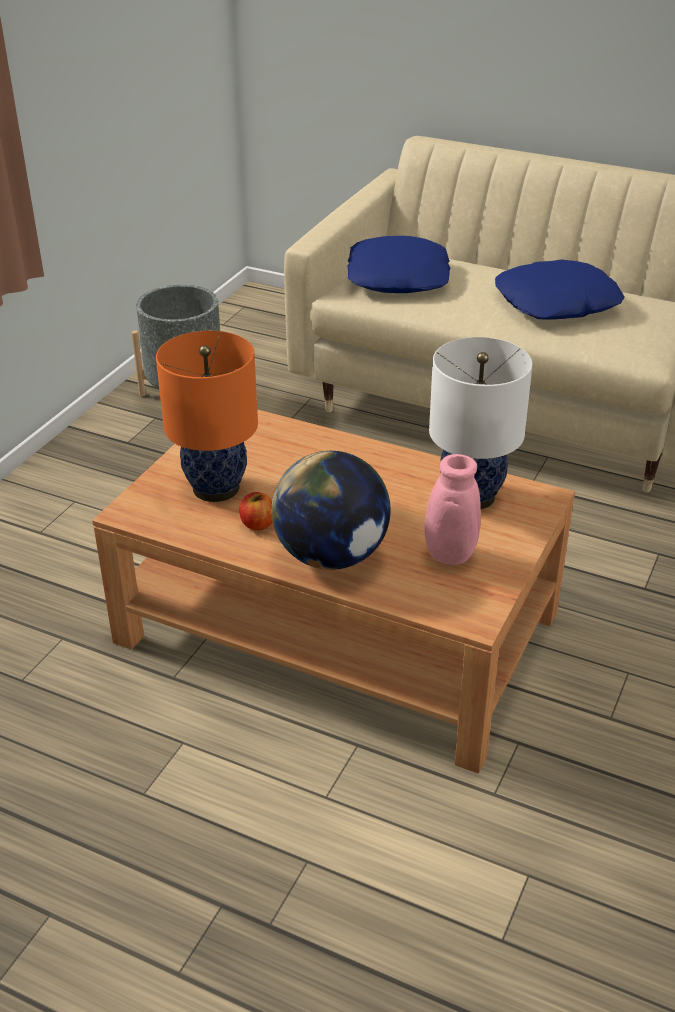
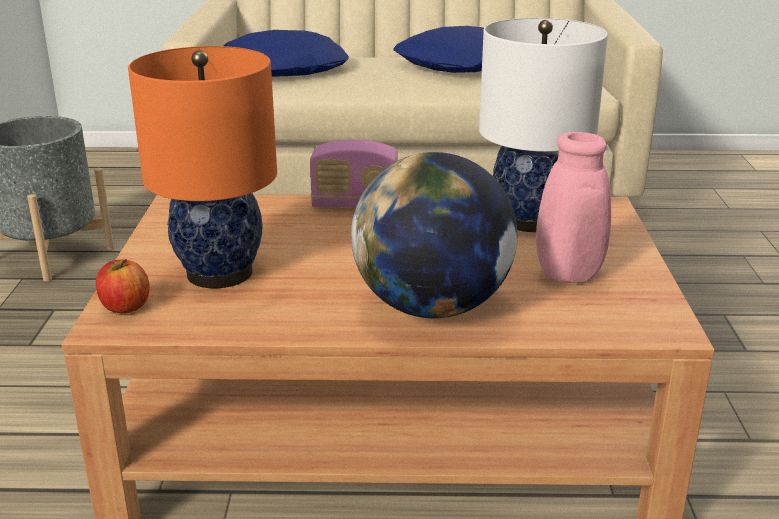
camera: 25 degrees left, 10 degrees down
(257, 524) = (307, 297): apple -> apple (125, 306)
(352, 446) = (355, 205): none -> radio

